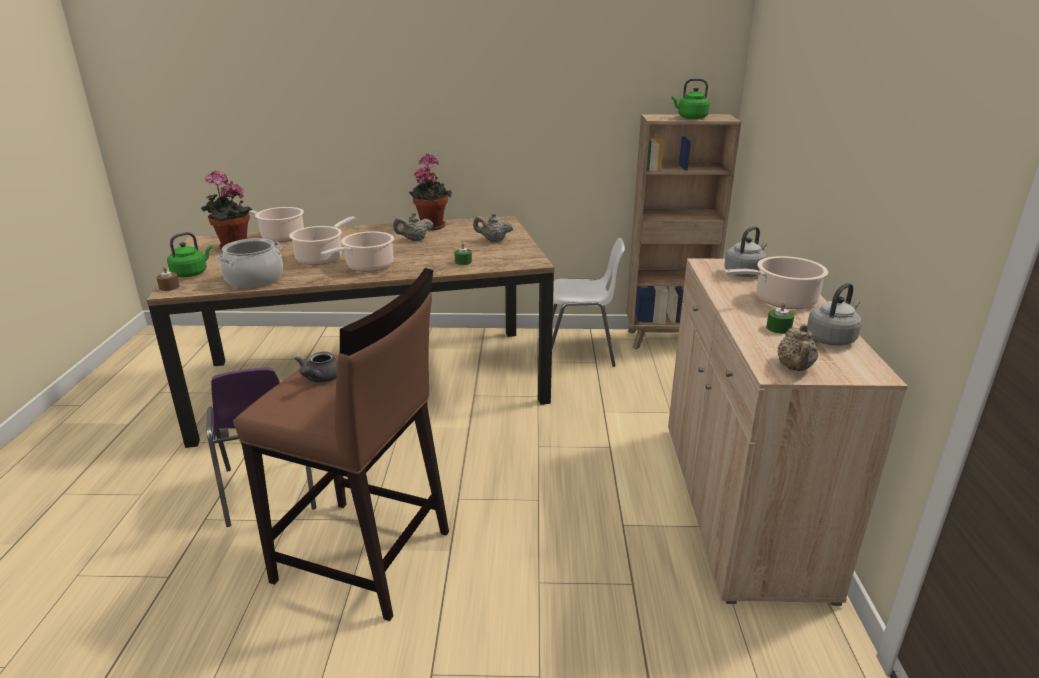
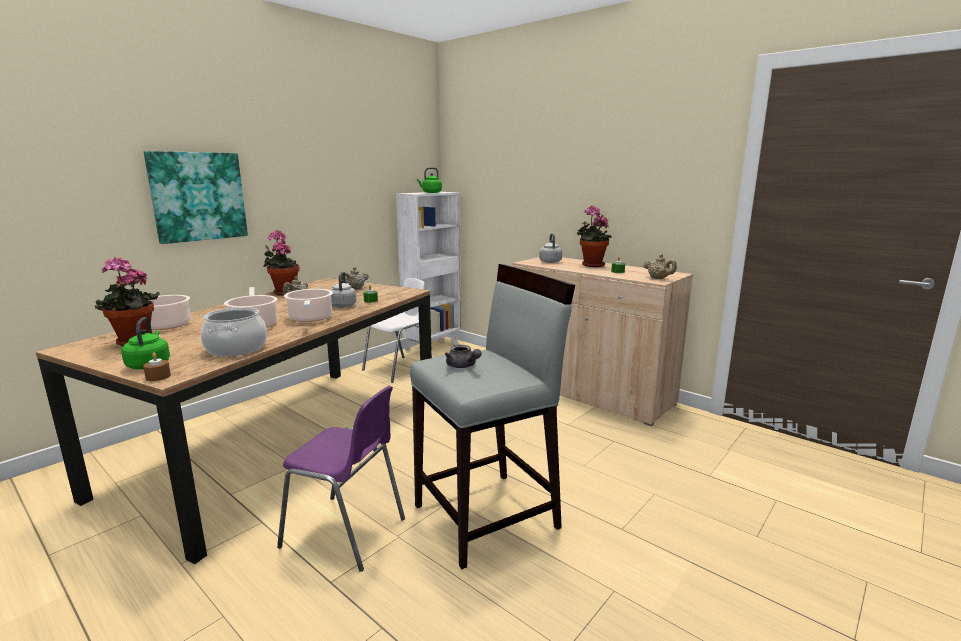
camera: 50 degrees left, 10 degrees down
(364, 557) = (488, 516): brown stool -> grey stool
(373, 106) = (198, 196): none -> picture
(667, 340) = (433, 347): brown bookcase -> white bookcase
(781, 301) = (591, 265): cooking pot -> potted plant
(832, 338) = (639, 270): grey kettle -> grey kettle (343, 305)

